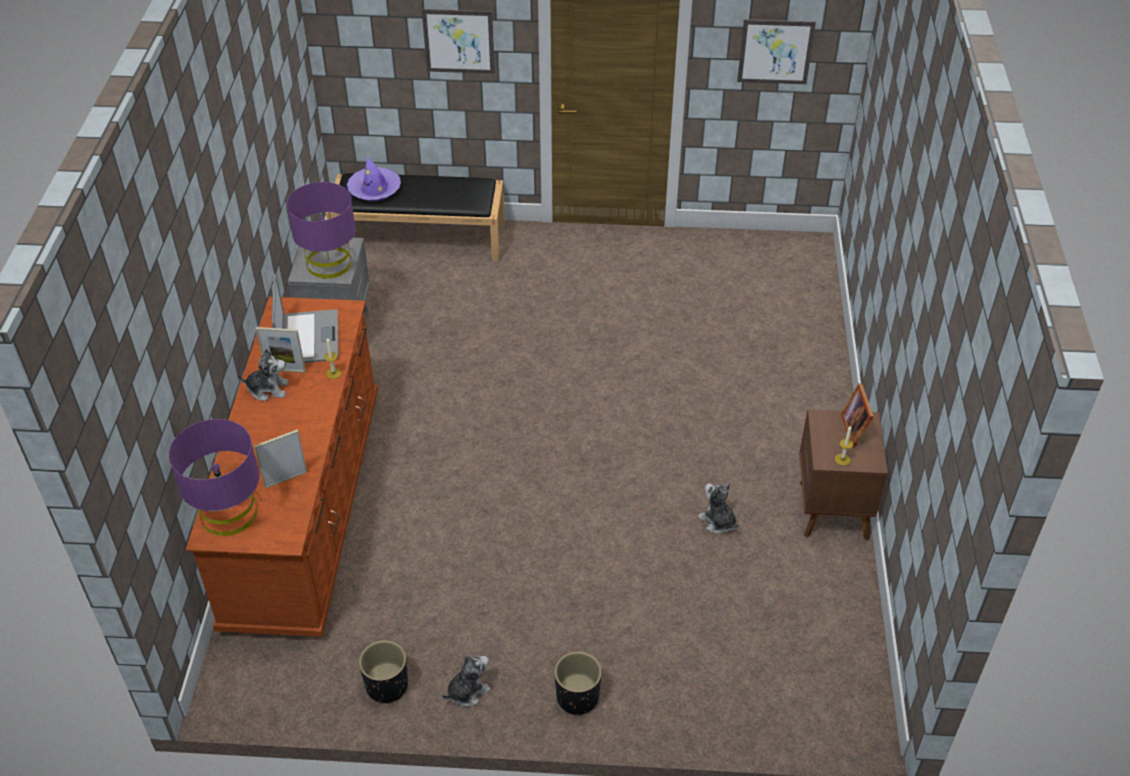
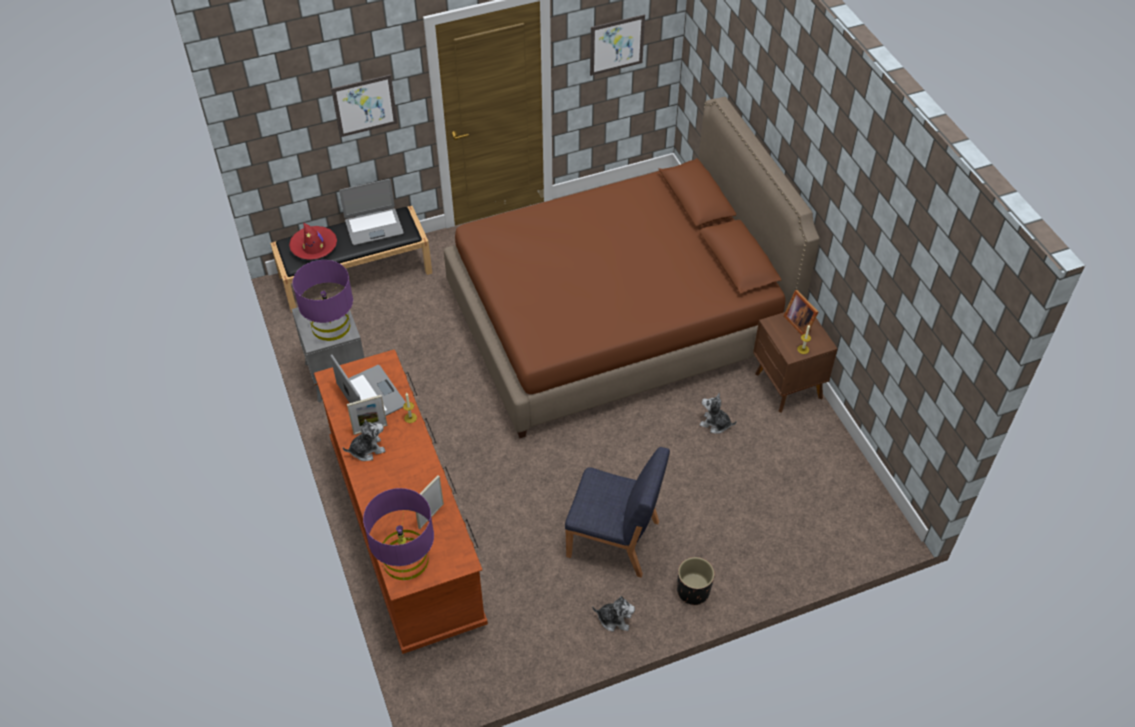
camera: 25 degrees left, 5 degrees up
(374, 189) = (314, 247): purple hat -> red hat
(386, 686) = (554, 640): black planter -> none
(447, 188) = (374, 227): none -> laptop
(467, 691) = (614, 619): plush toy -> plush toy turned 75 degrees clockwise
(521, 604) = (614, 539): none -> blue chair
(670, 372) = (617, 320): none -> brown bed

